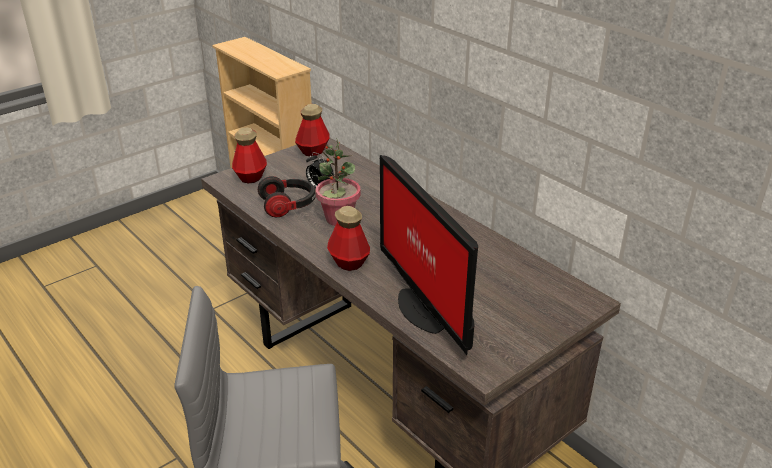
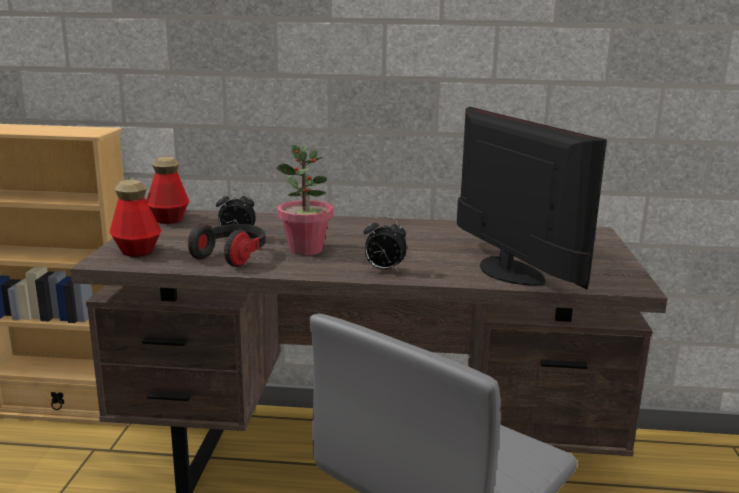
camera: 45 degrees left, 15 degrees down
(349, 262) = (383, 270): bottle -> alarm clock
(424, 308) = (510, 272): monitor -> monitor turned 135 degrees counterclockwise

